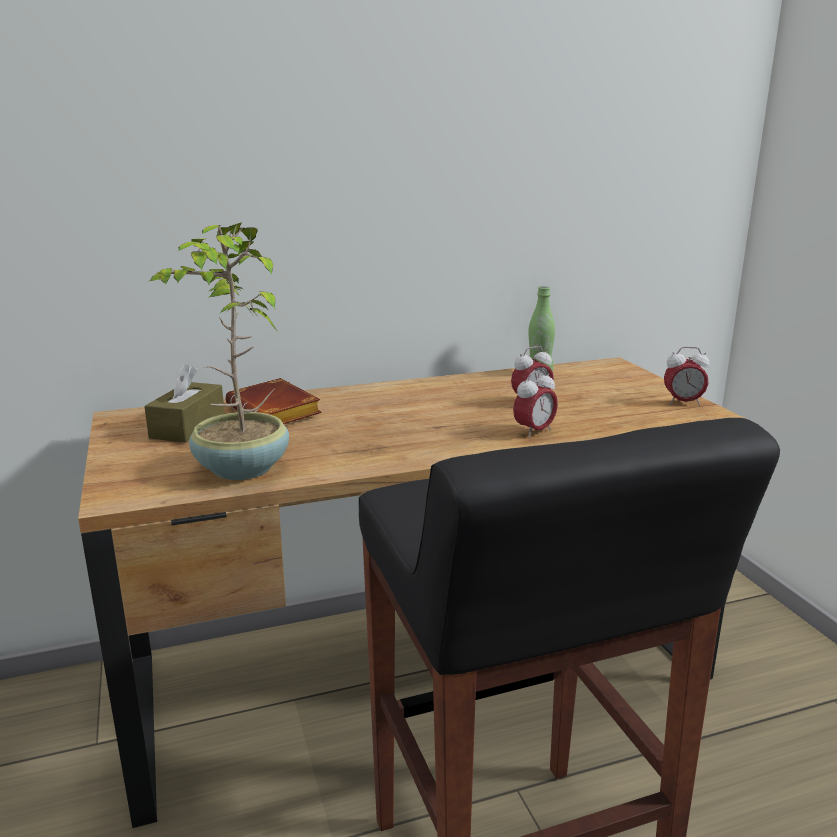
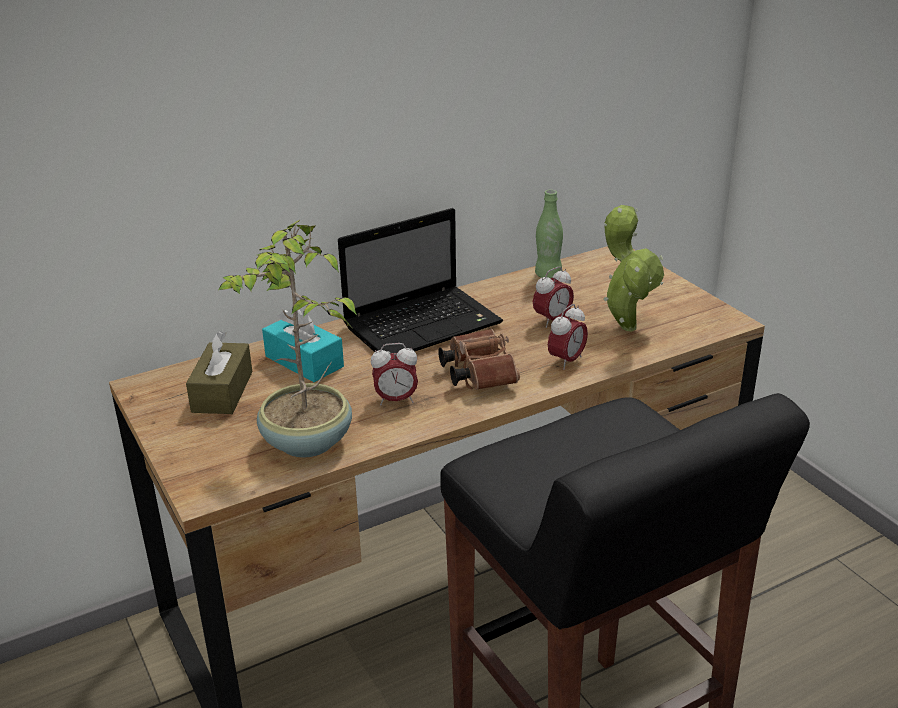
camera: 10 degrees left, 10 degrees up
(277, 412) = (304, 361): brown book -> turquoise tissue box
(405, 396) = (425, 324): none -> laptop
(439, 433) = (477, 373): none -> brown binoculars
(605, 411) = (626, 325): none -> potted plant
(683, 403) = (696, 306): alarm clock -> alarm clock (396, 400)

